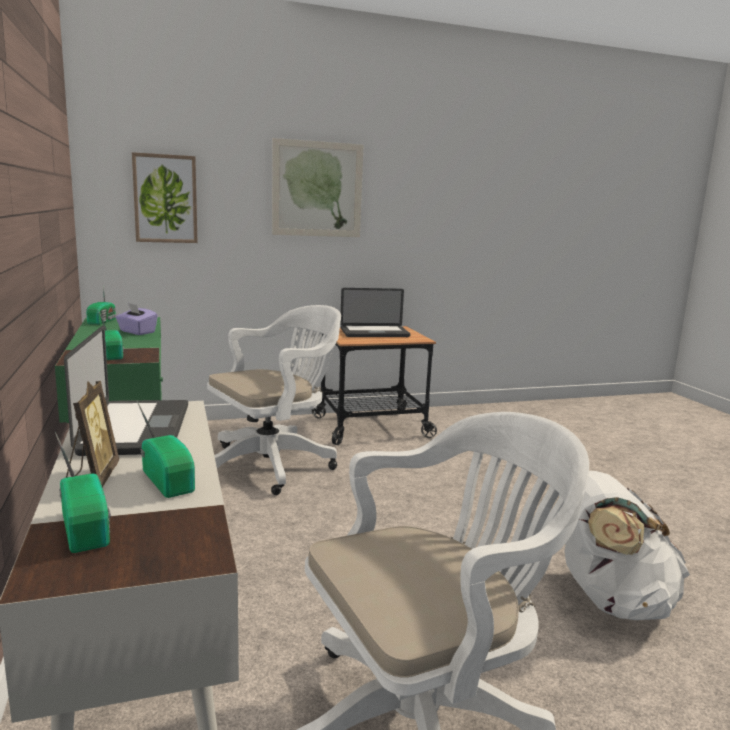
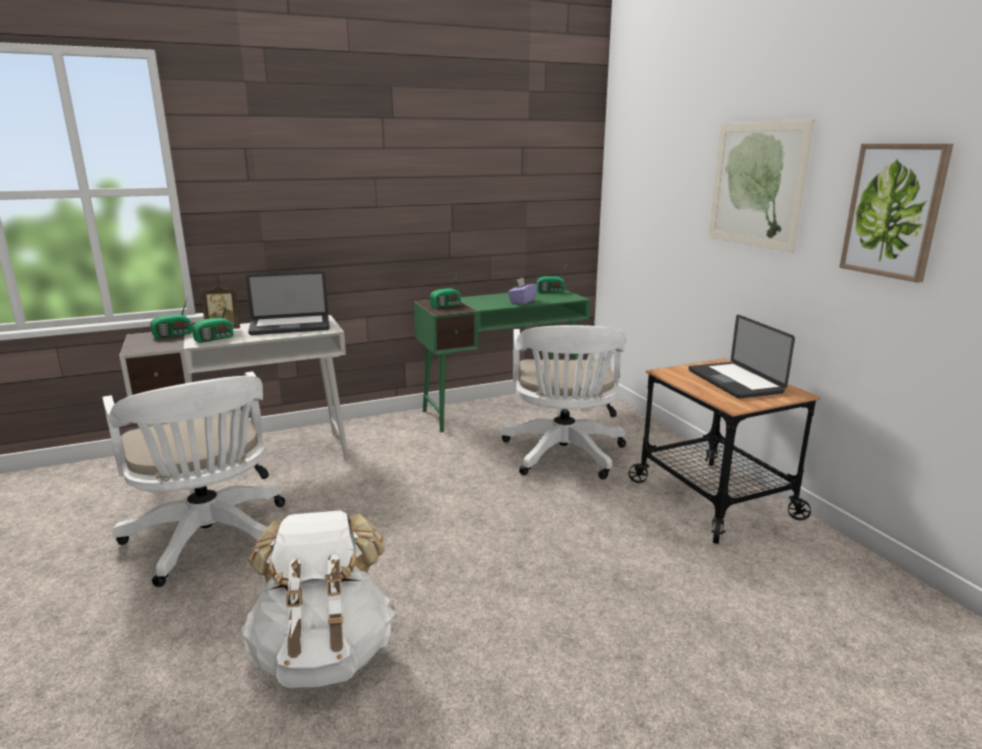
camera: 85 degrees right, 5 degrees up
(165, 199) = (643, 193): picture -> picture (894, 211)
(274, 464) = (563, 456): white office chair -> white office chair turned 45 degrees clockwise

